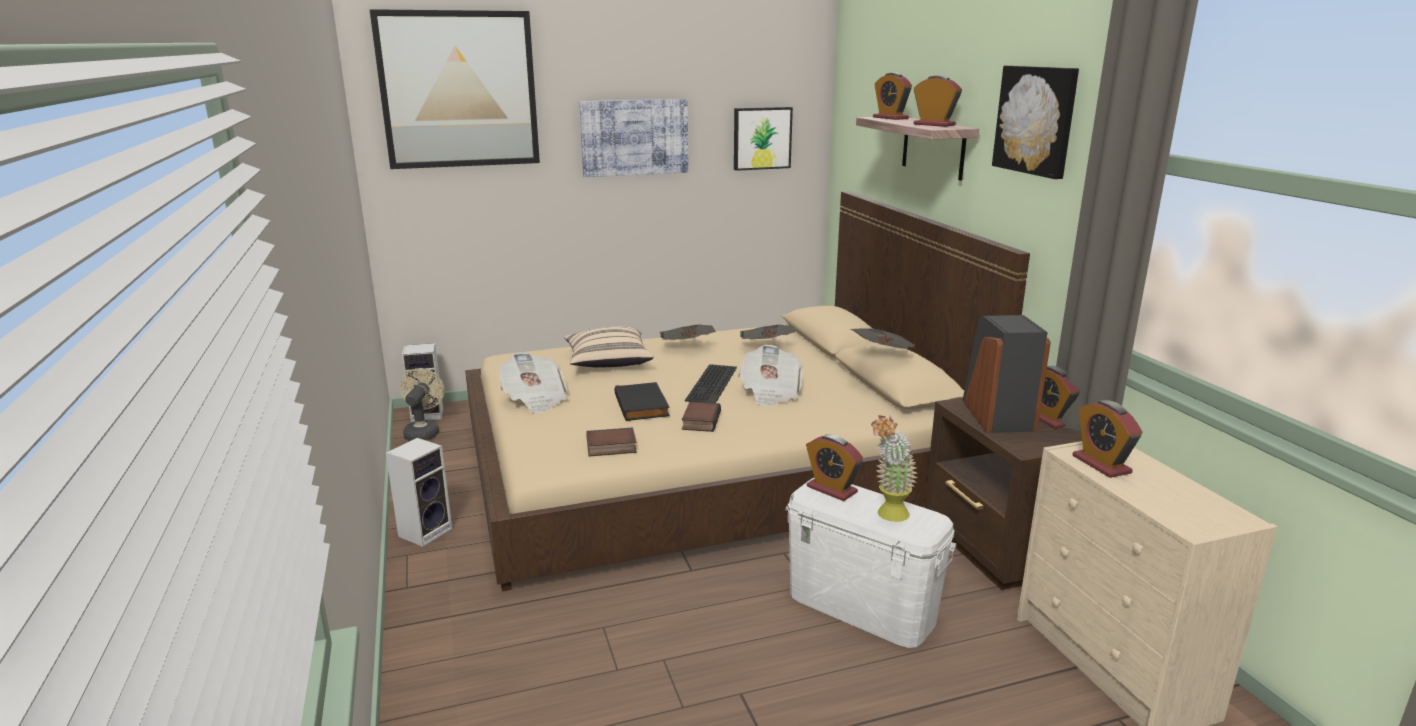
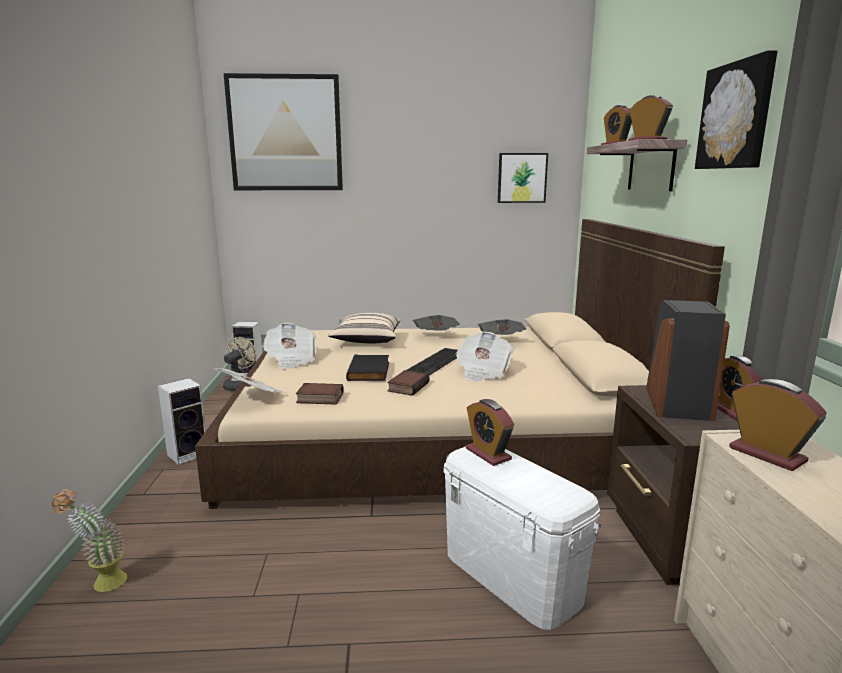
camera: 15 degrees right, 5 degrees down
(634, 137) = (417, 174): picture -> none
(883, 356) = (588, 348): newspaper -> newspaper (252, 398)
(888, 517) = (529, 486): potted plant -> potted plant (101, 584)
(1101, 464) = (767, 455): alarm clock -> alarm clock turned 150 degrees clockwise

